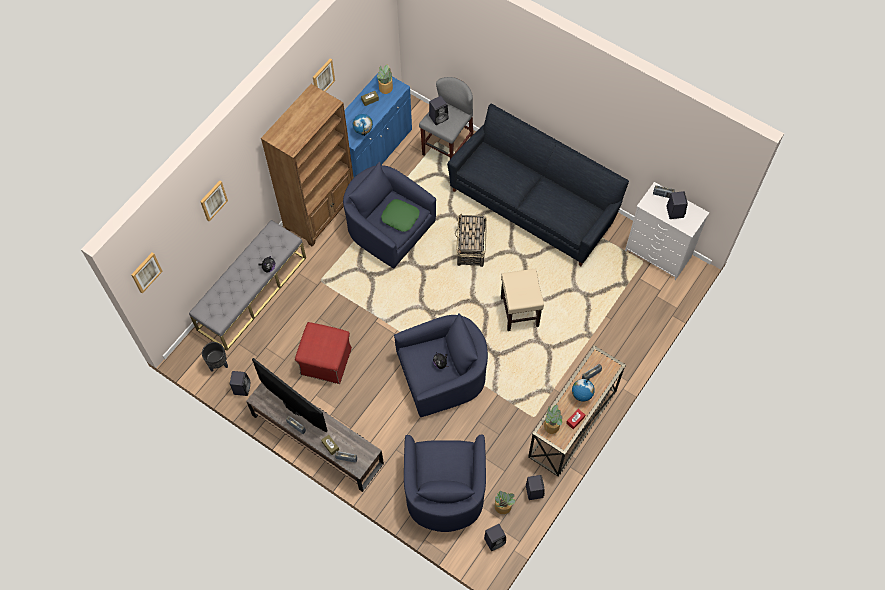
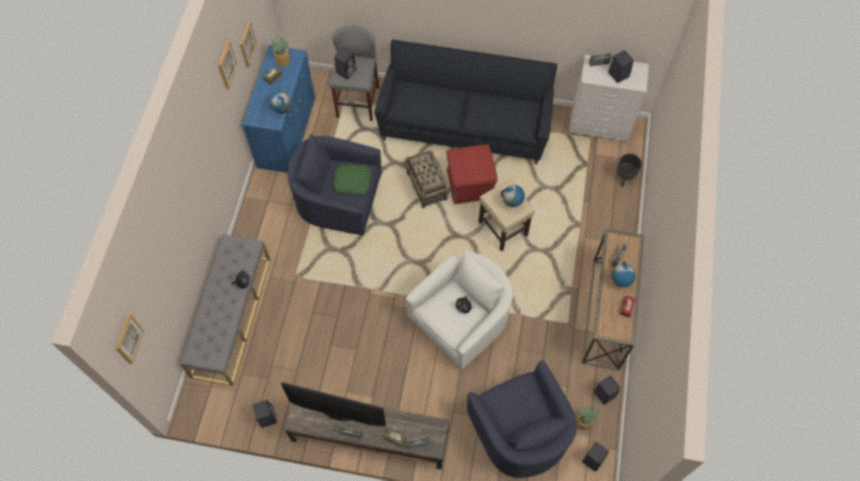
camera: 25 degrees left, 0 degrees up
(213, 200) = (167, 232): picture -> picture (247, 44)
(218, 364) = (230, 403): black planter -> black planter (624, 178)
(321, 213) = (264, 210): brown bookcase -> none
(325, 361) = (339, 353): red ottoman -> red ottoman (469, 184)
(443, 375) = (462, 319): blue armchair -> white armchair
(526, 291) = (512, 204): none -> globe
(552, 425) = (607, 322): potted plant -> none

